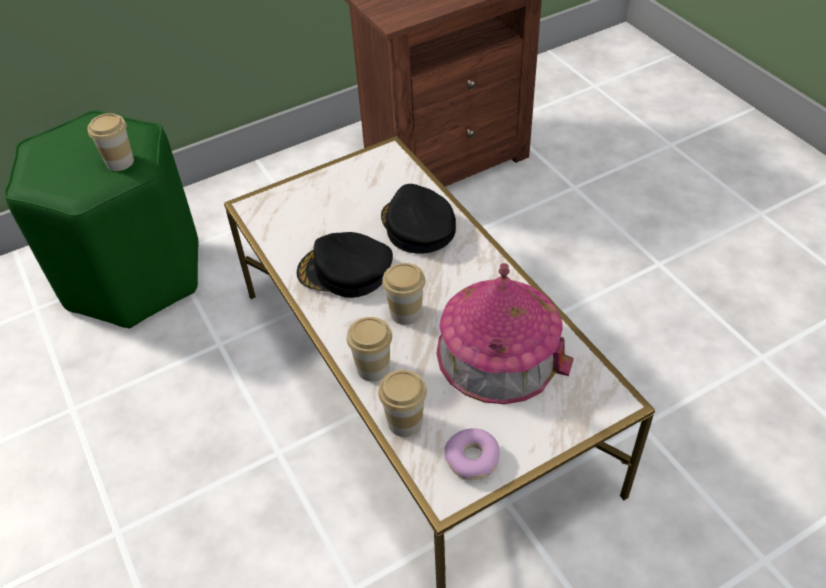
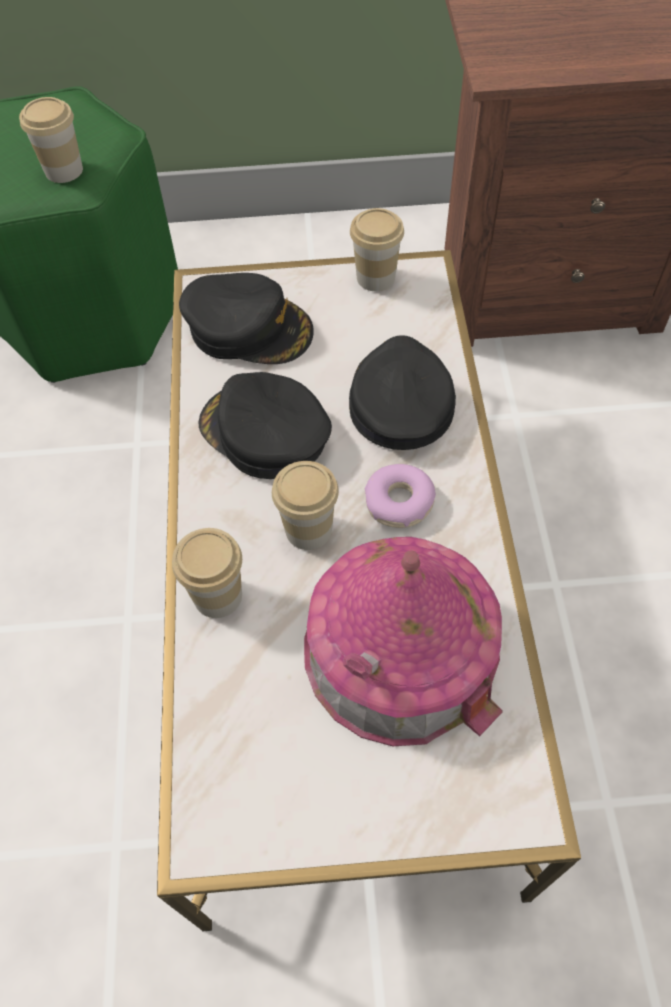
camera: 25 degrees right, 10 degrees up
(296, 218) = (248, 327): none -> black cap
(405, 422) = (211, 699): cup -> cup (375, 277)
(472, 459) = (268, 804): donut -> donut (399, 502)

